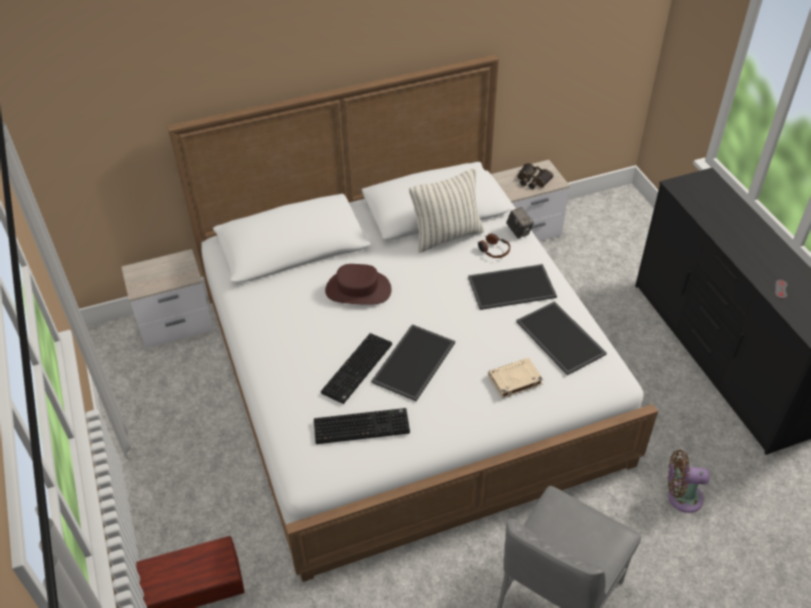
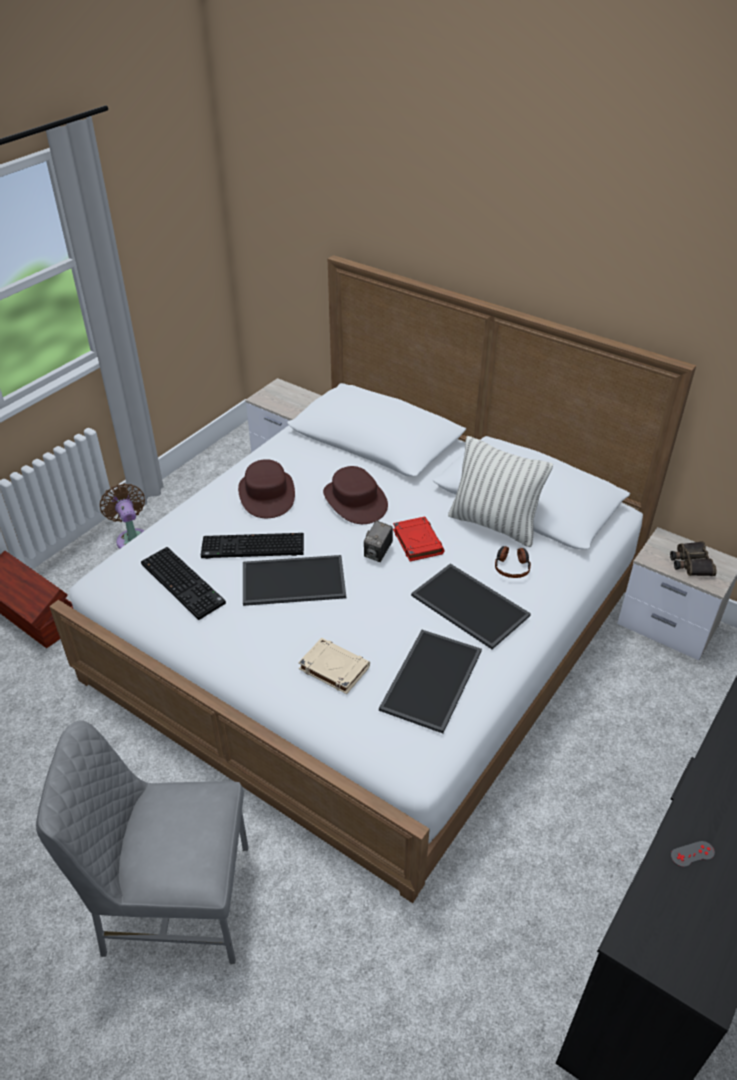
camera: 55 degrees right, 5 degrees down
(303, 334) = (267, 494): none -> brown hat
(430, 280) = (417, 541): none -> red book
(518, 231) = (565, 574): camera -> camera (378, 553)
(681, 497) = (402, 977): brown fan -> brown fan (132, 538)

